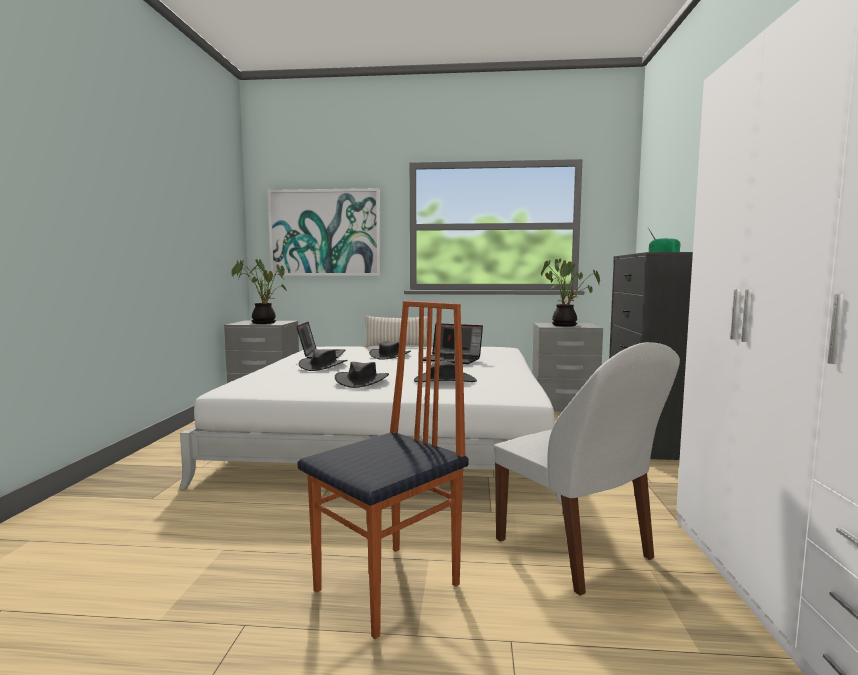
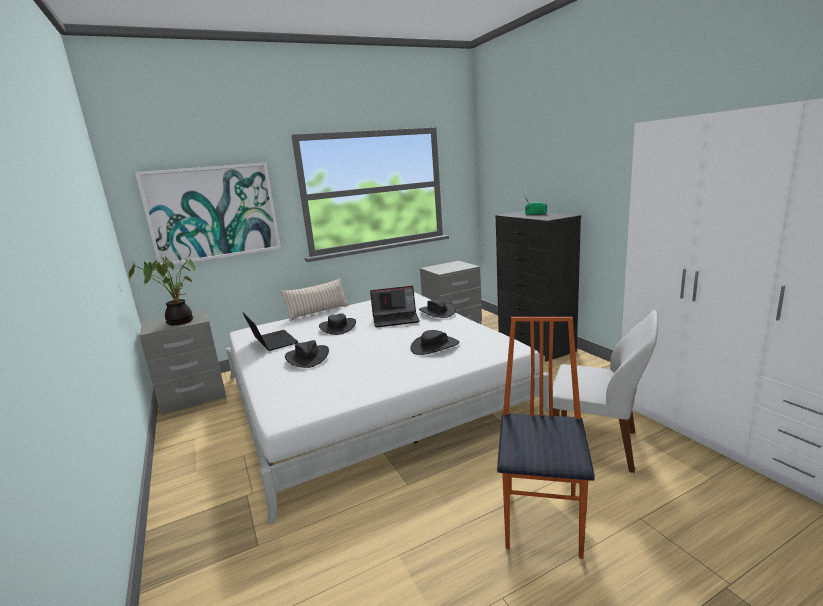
camera: 30 degrees left, 10 degrees up
(361, 381) = (376, 366): black hat -> black hat (437, 312)
(566, 325) = (450, 267): potted plant -> none

